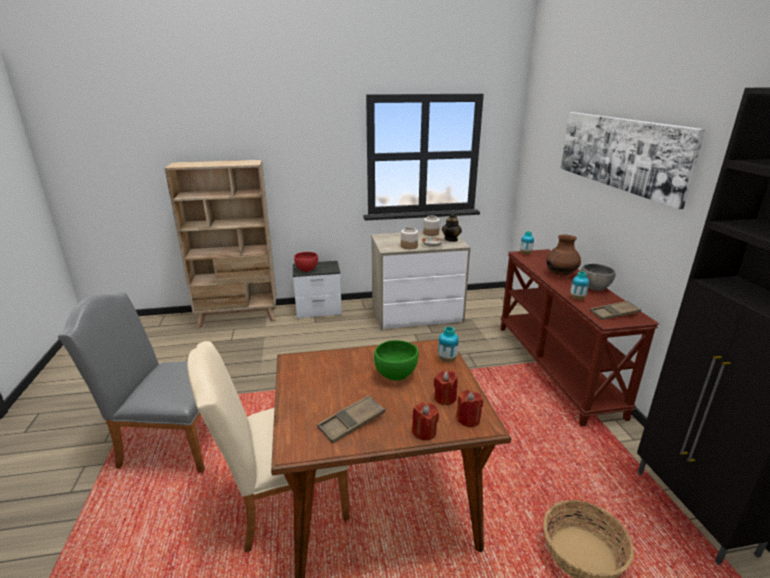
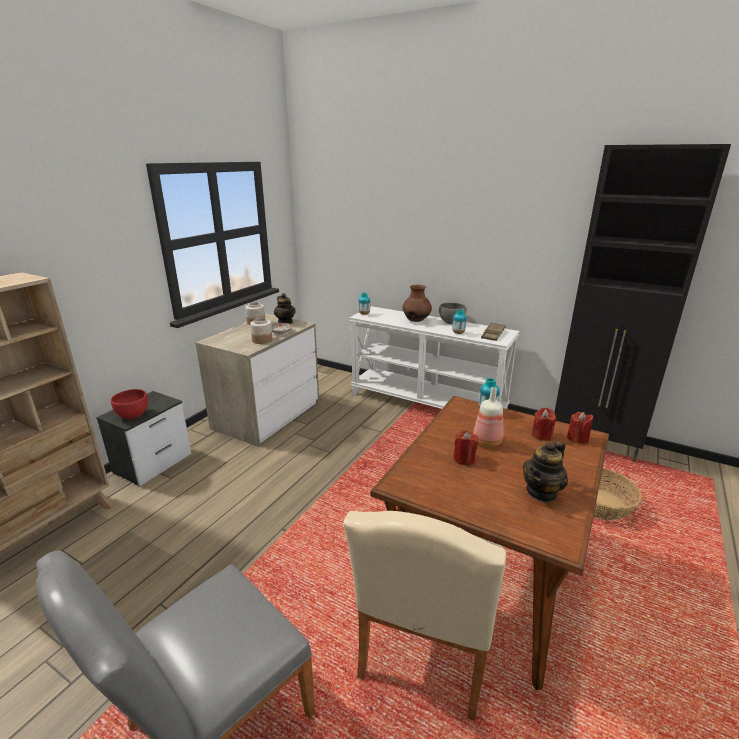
camera: 50 degrees left, 0 degrees up
(351, 422) = (542, 492): brown tray -> teapot
(396, 375) = (486, 441): green bowl -> bottle
(424, 432) = (581, 463): red candle -> red candle (464, 459)
(556, 368) = (427, 403): brown console table -> white console table
(620, 153) = (442, 206): picture -> none

